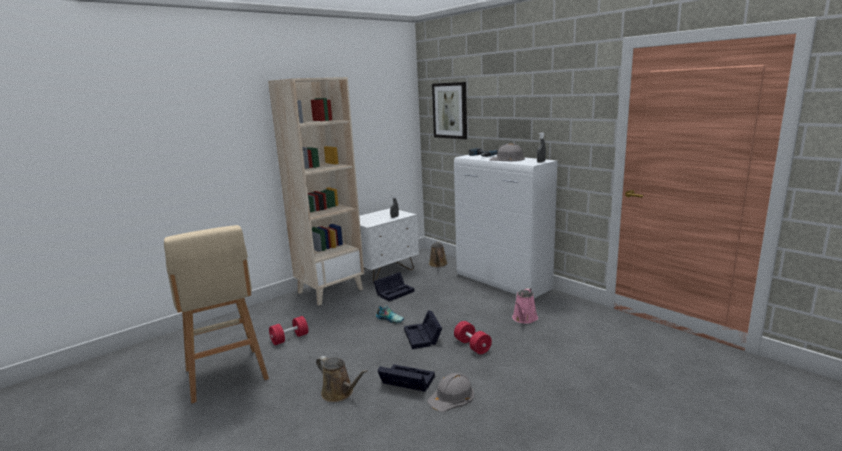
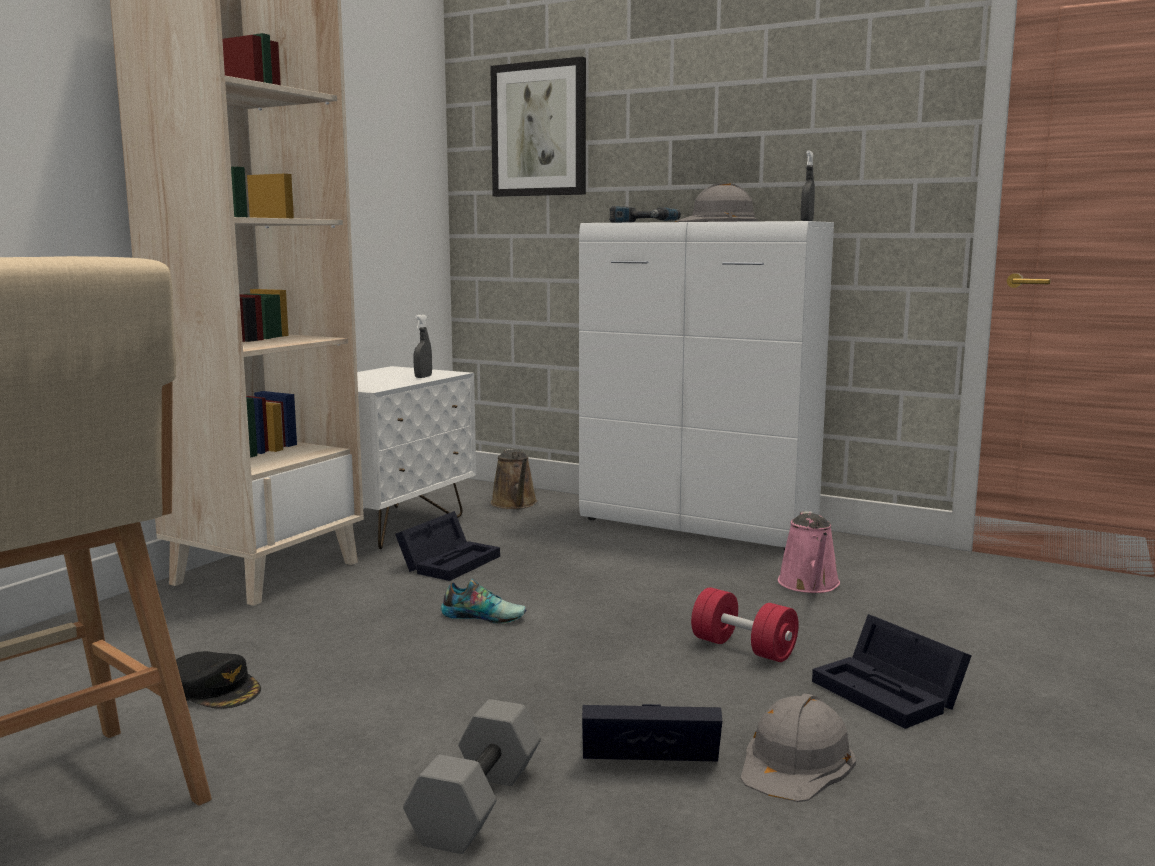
camera: 20 degrees left, 5 degrees down
(290, 338) = (215, 689): red dumbbell -> black cap
(339, 393) = (475, 802): brown watering can -> grey dumbbell
(423, 337) = (604, 644): black storage box -> black storage box (891, 694)

